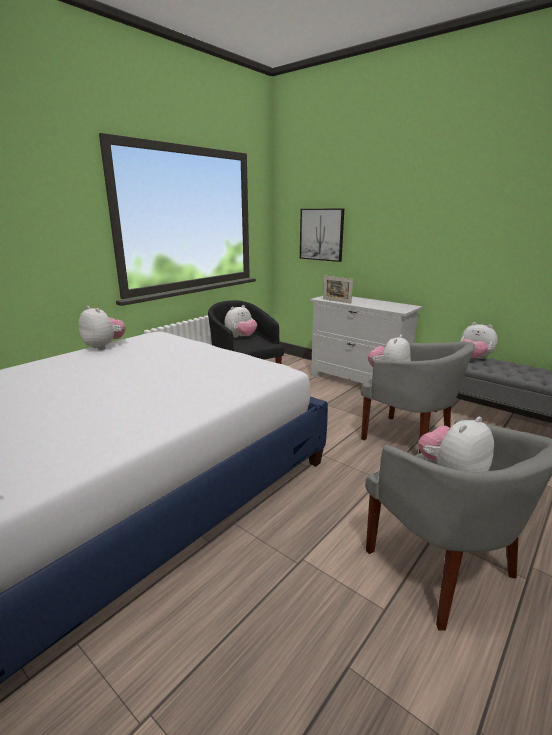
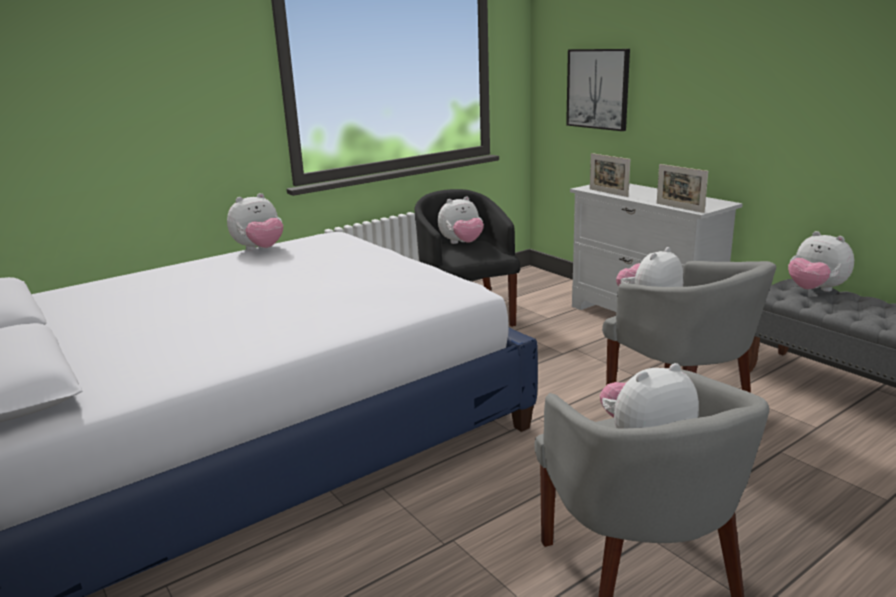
camera: 15 degrees right, 0 degrees up
(104, 346) = (260, 249): plush toy -> plush toy turned 90 degrees clockwise
(388, 309) = (679, 208): none -> picture frame

